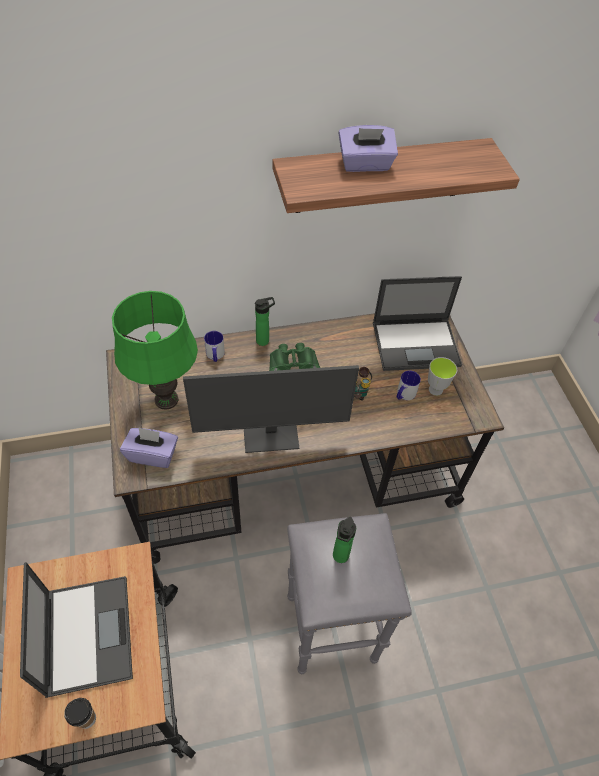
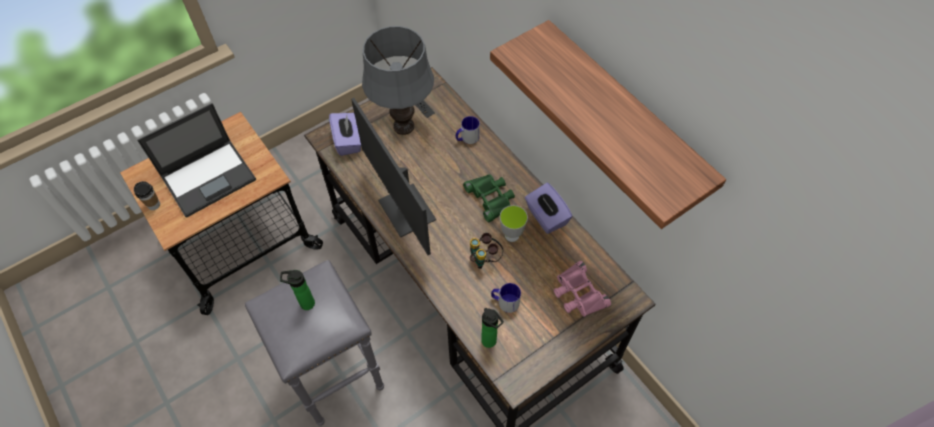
camera: 70 degrees right, 5 degrees up
(167, 399) = (404, 126): green table lamp -> grey table lamp
(264, 340) = (505, 166): bottle -> bottle (490, 342)
(365, 164) = (588, 86): purple tissue box -> purple tissue box (546, 217)
(416, 344) = (578, 293): laptop -> pink binoculars
(435, 389) = (527, 329): cup -> cup (511, 235)

